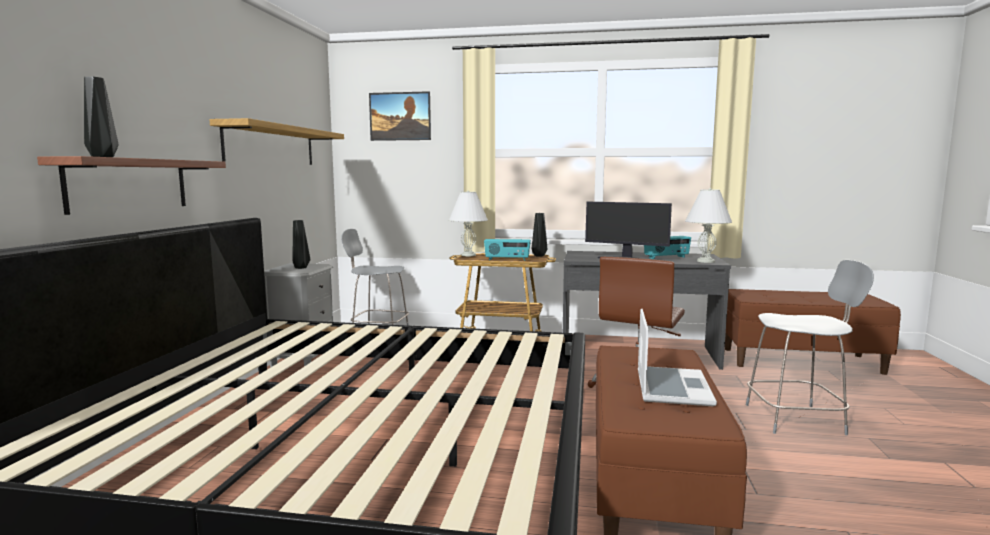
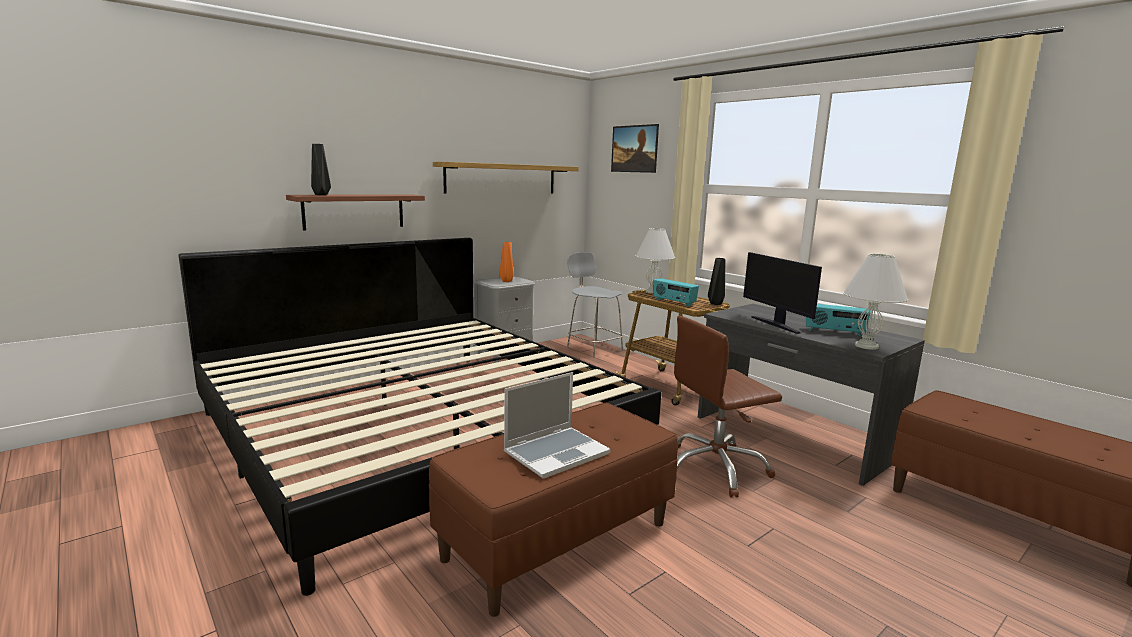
camera: 40 degrees right, 5 degrees up
(302, 267) = (507, 281): black vase -> orange vase
(797, 419) = (835, 566): grey chair -> none

